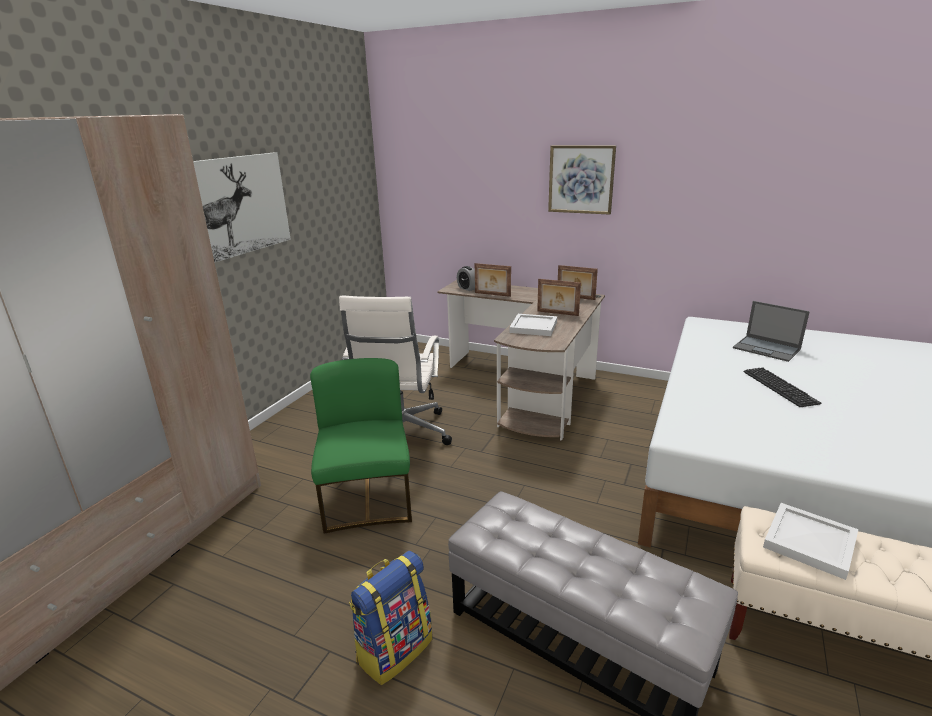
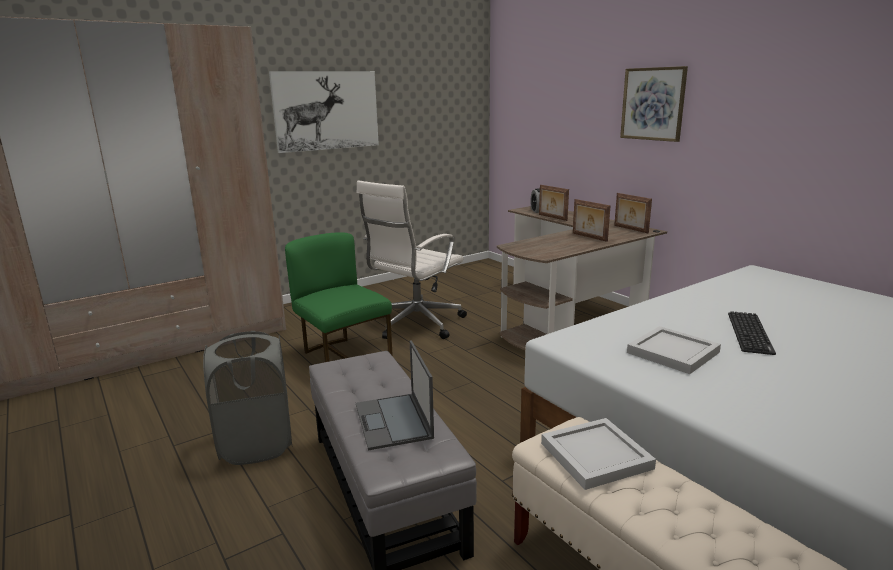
camera: 30 degrees right, 5 degrees down
(368, 500) = (343, 357): green chair -> green chair turned 60 degrees counterclockwise
(394, 649) = (257, 444): backpack -> grey laundry basket
(532, 327) = (546, 242): white tray -> white tray (671, 352)
(767, 349) = (799, 303): laptop -> laptop (393, 421)

